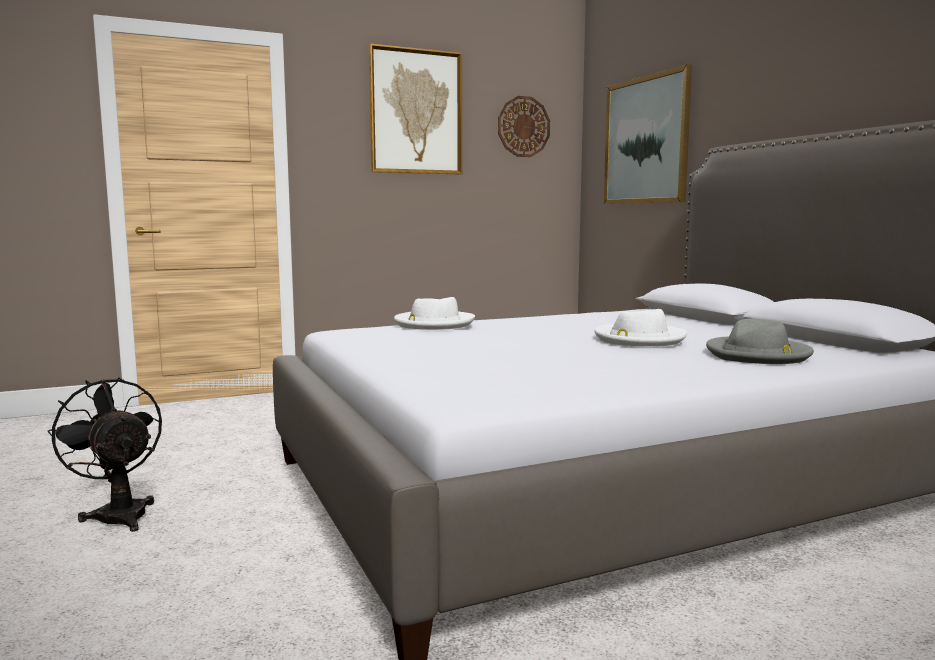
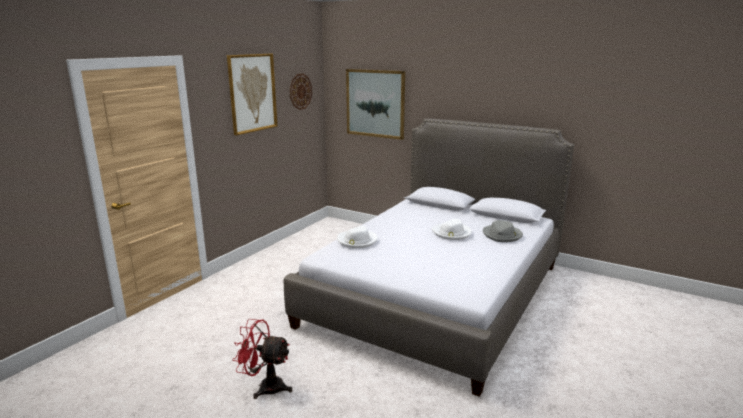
camera: 35 degrees left, 10 degrees up
(118, 513) = (265, 386): black fan -> red fan

